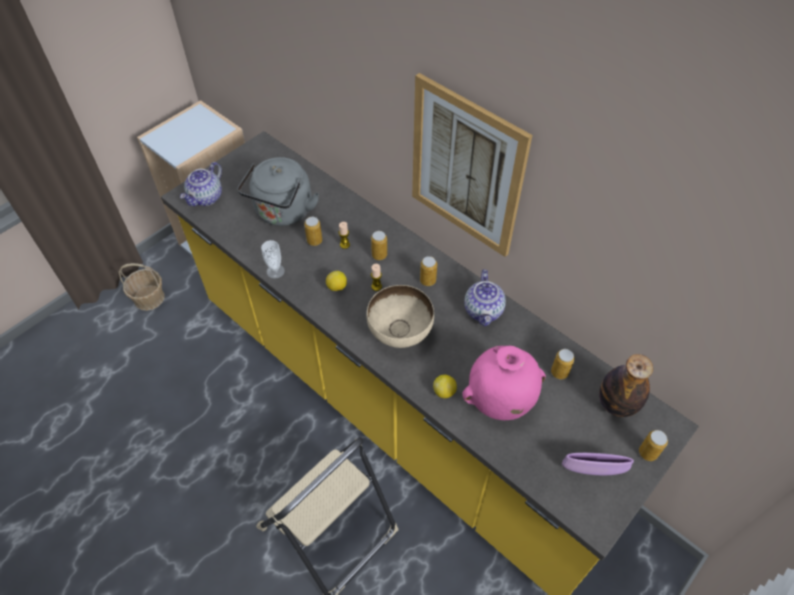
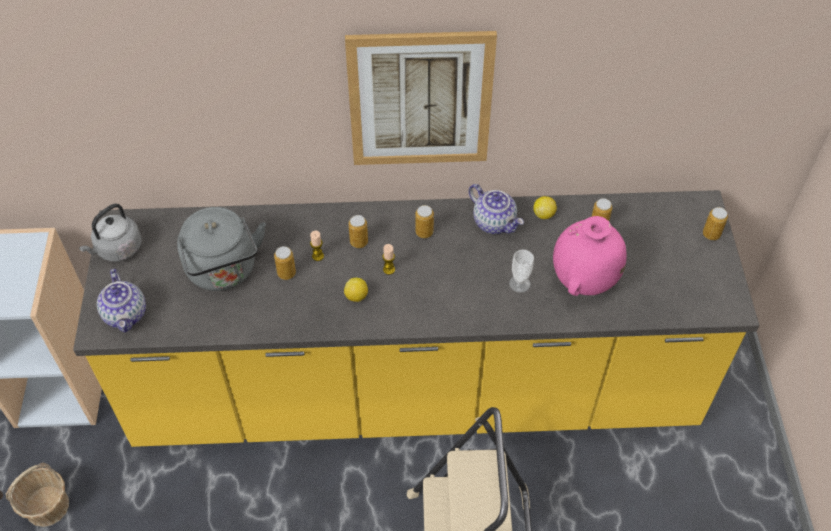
camera: 45 degrees left, 0 degrees up
(245, 159) = (117, 249): none -> grey kettle
(275, 271) = (284, 326): cup -> cup (519, 284)
(400, 334) = (455, 292): beige bowl -> none
(444, 392) = (538, 307): lemon -> lemon (544, 214)
(593, 470) = (693, 275): purple bowl -> none
(616, 404) = (658, 217): bottle -> none

